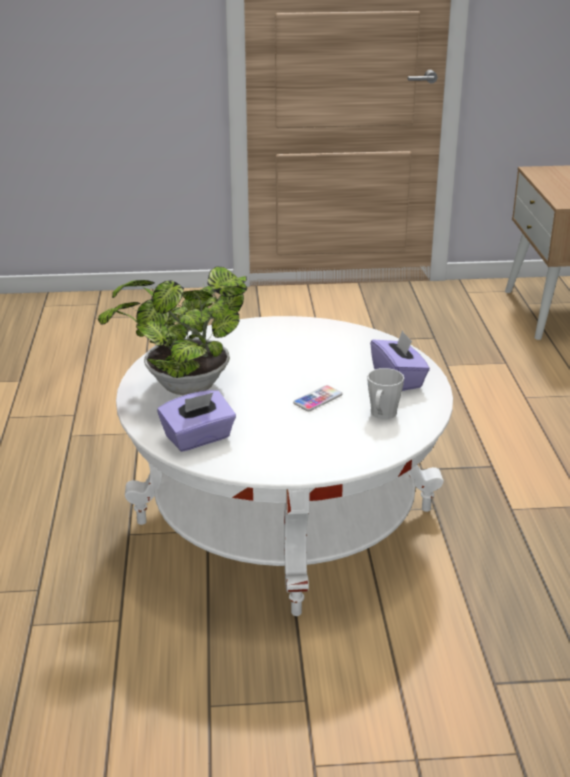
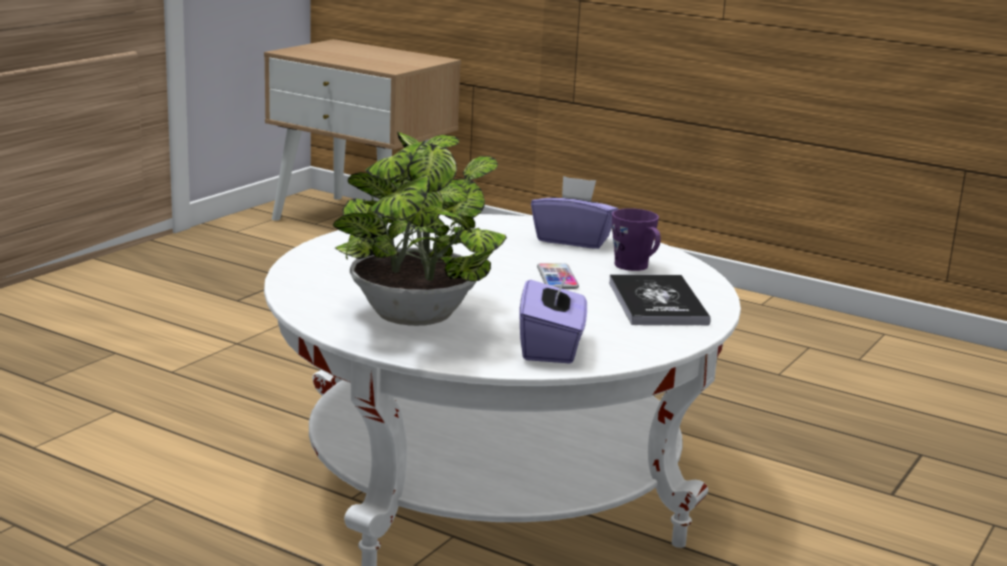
camera: 55 degrees left, 10 degrees down
(326, 443) = (657, 303): none -> book
(382, 415) = (635, 267): grey mug -> purple mug

